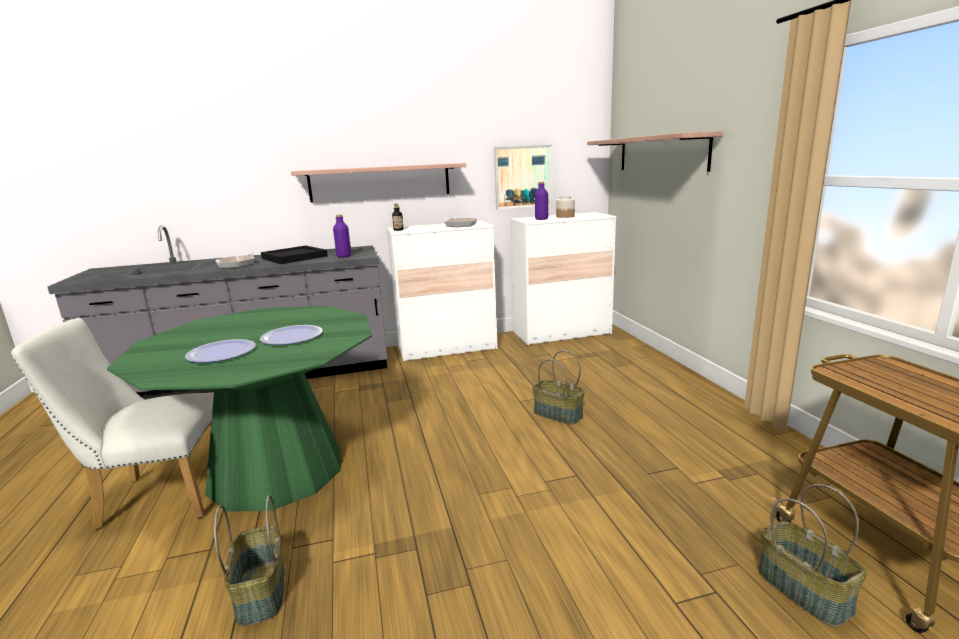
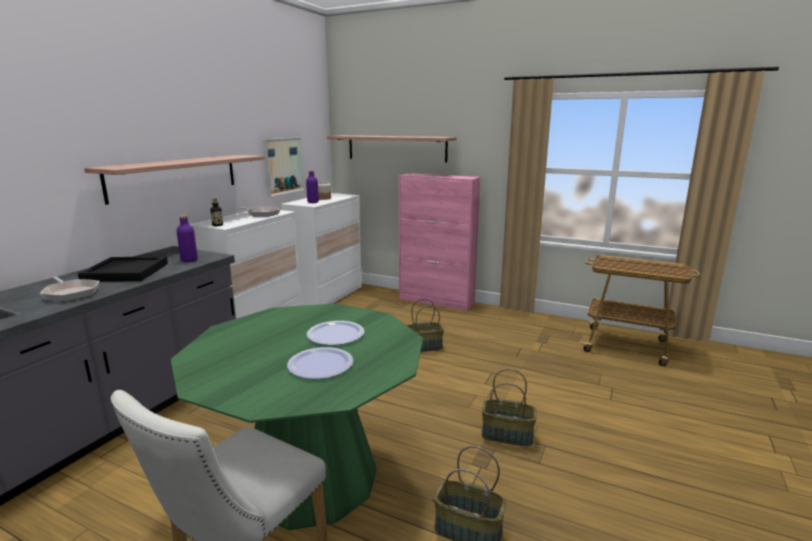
camera: 50 degrees left, 0 degrees up
(673, 372) = (436, 301): none -> pink cabinet
(805, 591) = (628, 371): basket -> basket (507, 435)

